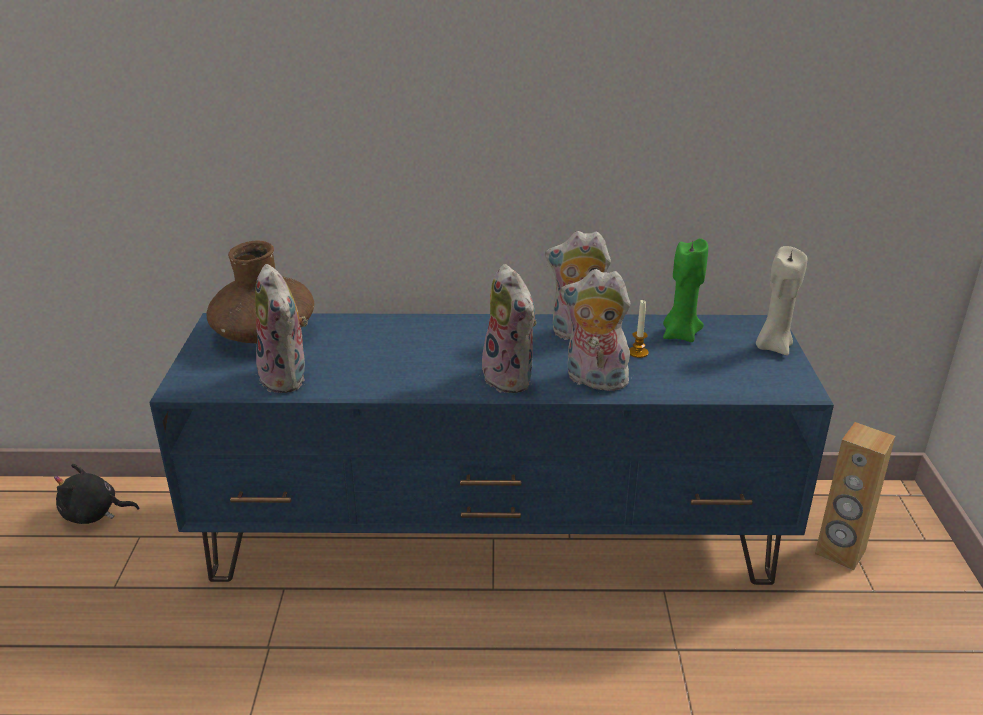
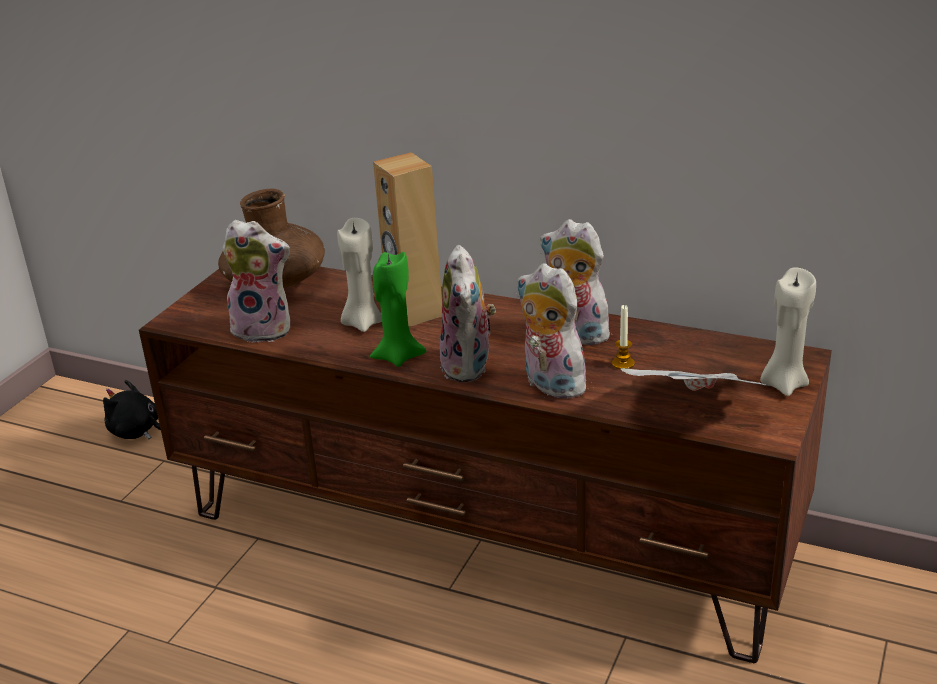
camera: 25 degrees right, 0 degrees up
(288, 378) = (265, 329): plush toy -> plush toy turned 75 degrees counterclockwise
(380, 357) = (362, 323): none -> beige candle
(493, 535) = (483, 536): blue tv stand -> brown tv stand
(680, 335) = (687, 352): green candle -> green candle (398, 357)
(726, 379) = (695, 409): none -> newspaper
(839, 552) = (863, 651): brown speaker -> brown speaker (414, 313)

